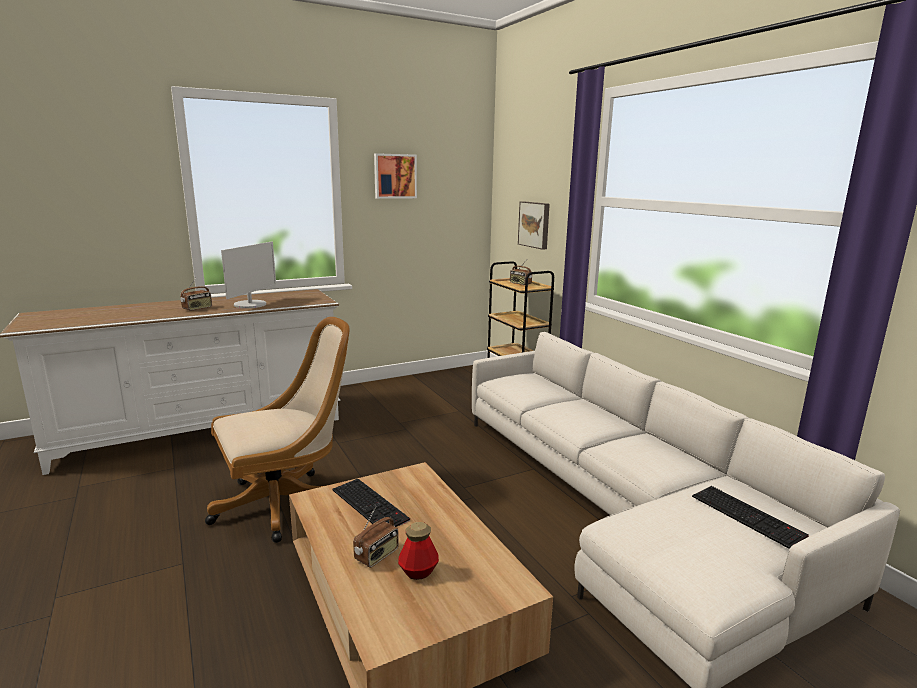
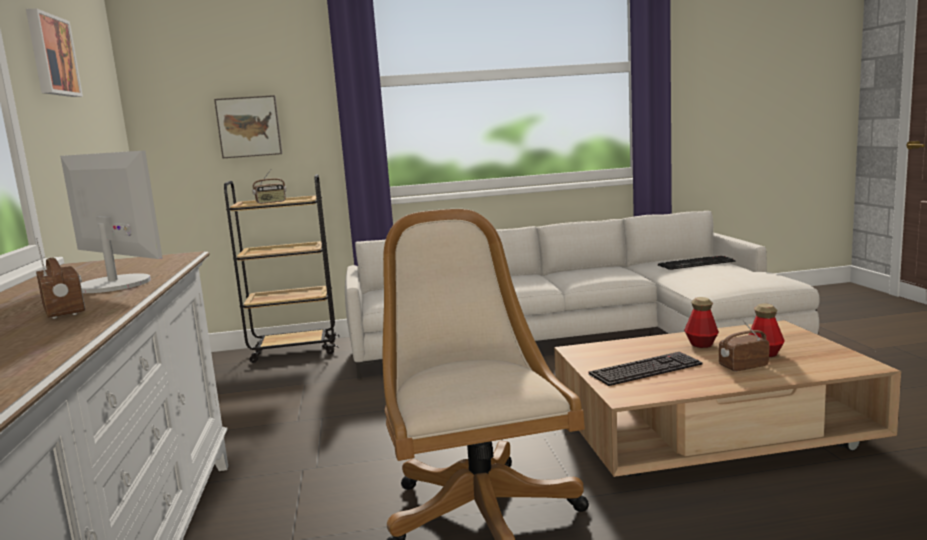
camera: 70 degrees left, 5 degrees down
(377, 556) = (742, 366): radio -> radio turned 75 degrees counterclockwise
(442, 533) = (701, 344): none -> bottle

